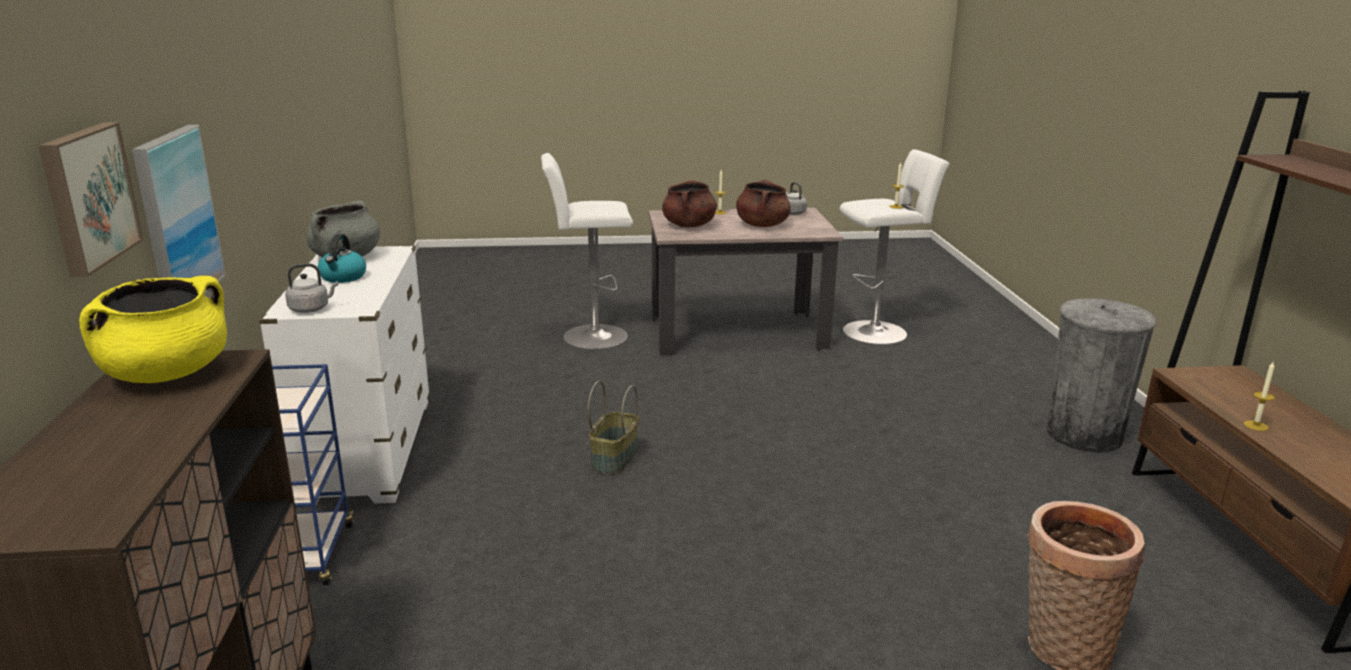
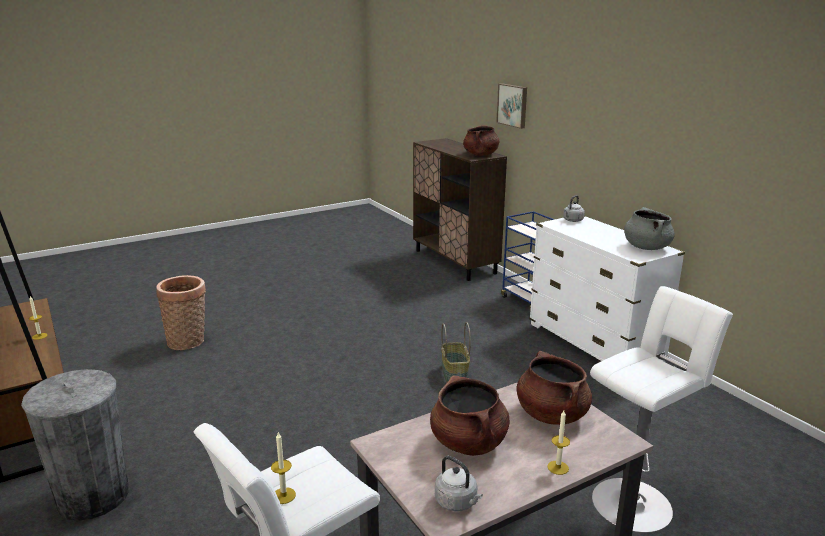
camera: 155 degrees right, 0 degrees up
(167, 374) = (480, 154): yellow cooking pot -> brown cooking pot
(177, 219) = (552, 138): picture -> none
(343, 277) = (608, 236): kettle -> none

